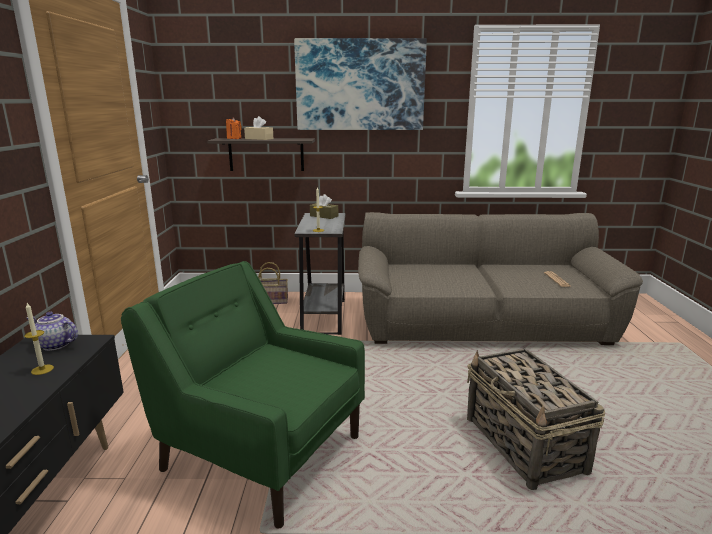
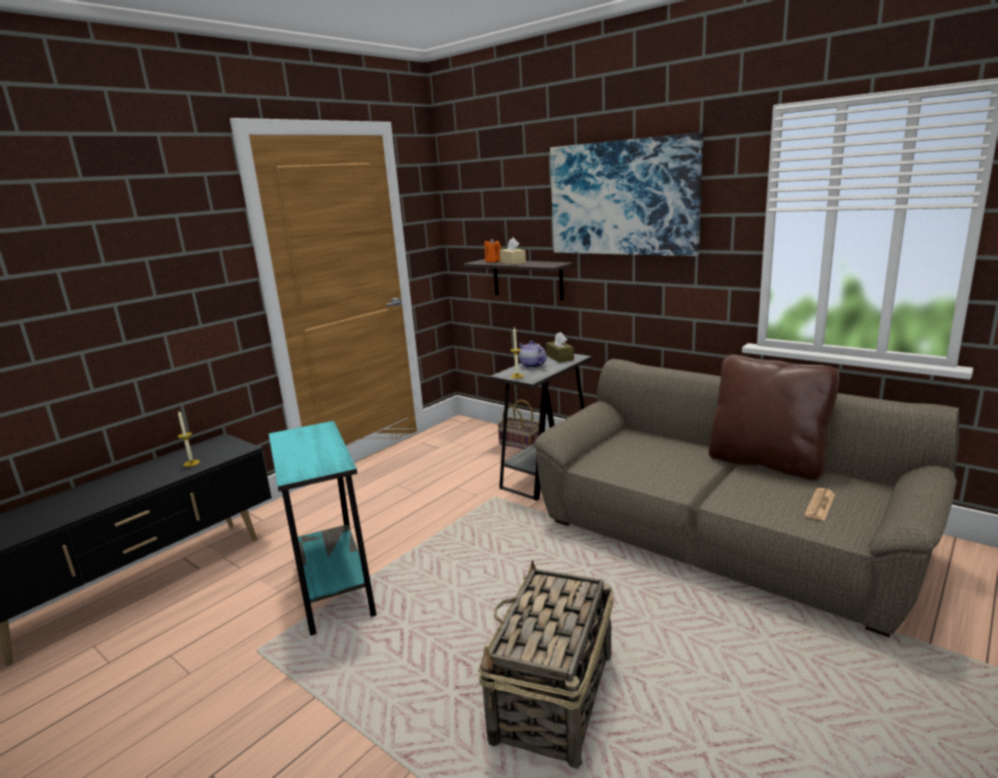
camera: 40 degrees right, 0 degrees up
(54, 345) = (223, 446): teapot -> teapot (532, 365)
(260, 451) = (333, 587): green armchair -> turquoise side table
(497, 266) = (766, 462): none -> brown pillow

